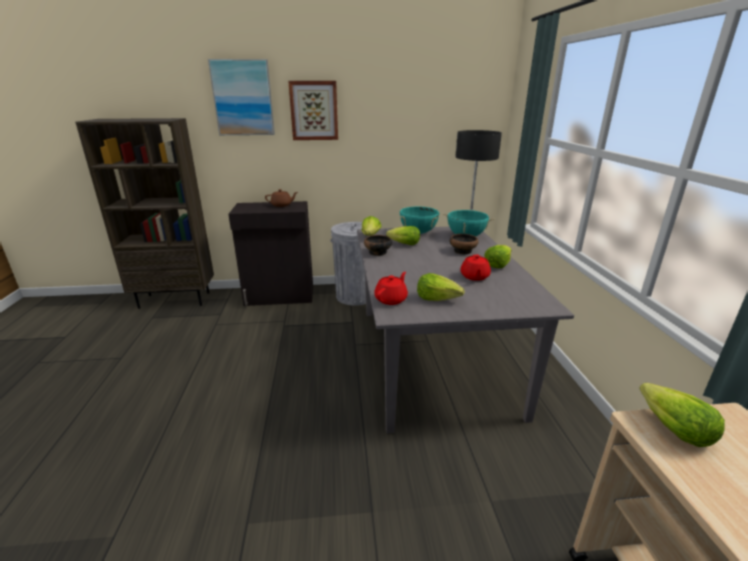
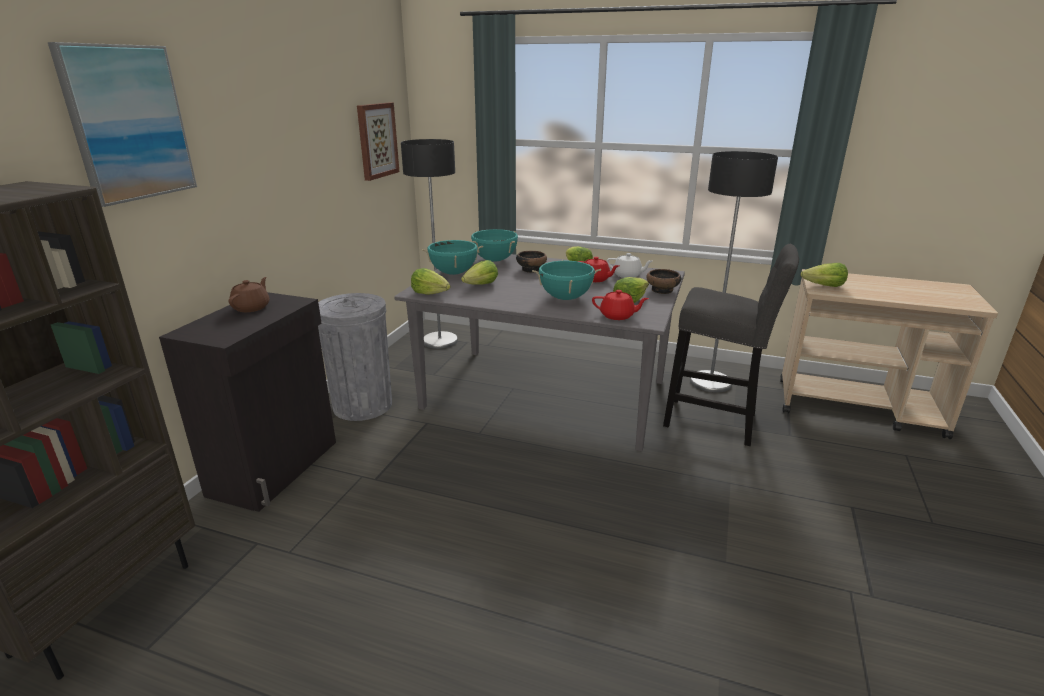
camera: 65 degrees left, 0 degrees up
(314, 111) = (238, 135): picture -> picture (376, 140)
(377, 252) = (492, 300): bowl -> bowl (662, 290)
(391, 299) = (618, 316): red teapot -> red teapot turned 135 degrees clockwise
(411, 273) = (566, 298): none -> turquoise cooking pot
(484, 482) = (715, 422): none -> grey stool
(508, 288) = (627, 275): none -> white teapot
(574, 464) = (711, 382): none -> floor lamp

